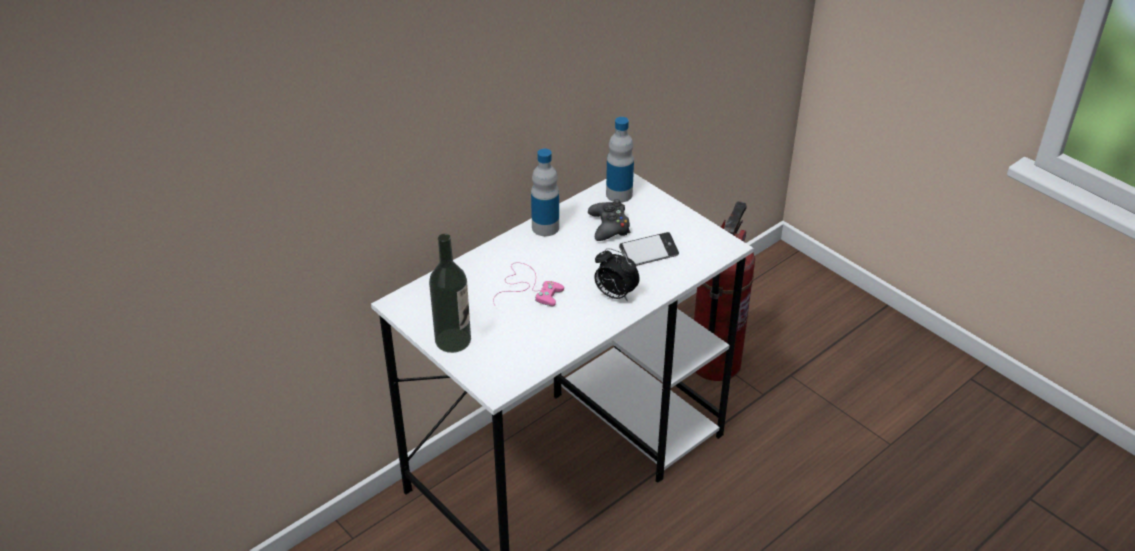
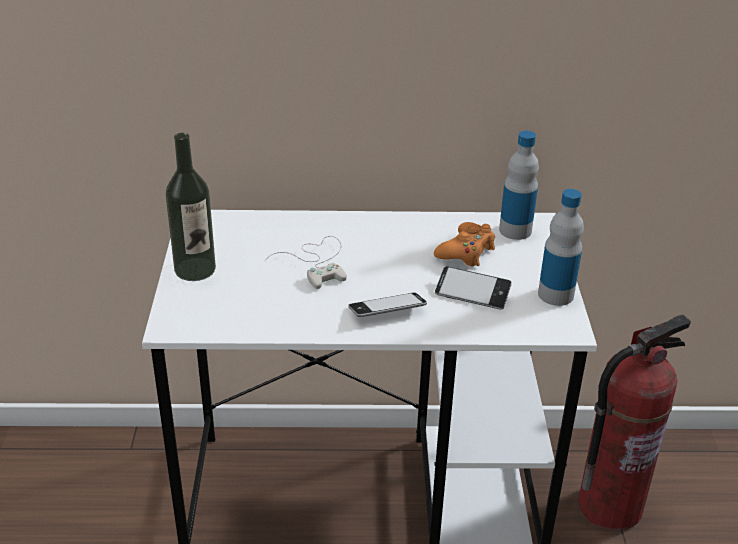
camera: 40 degrees right, 5 degrees down
(527, 287) = (317, 262): pink game controller -> white game controller
(545, 227) = (404, 224): bottle -> bottle (555, 294)
(609, 226) = (466, 252): black game controller -> orange game controller
(614, 295) = (387, 310): alarm clock -> phone

